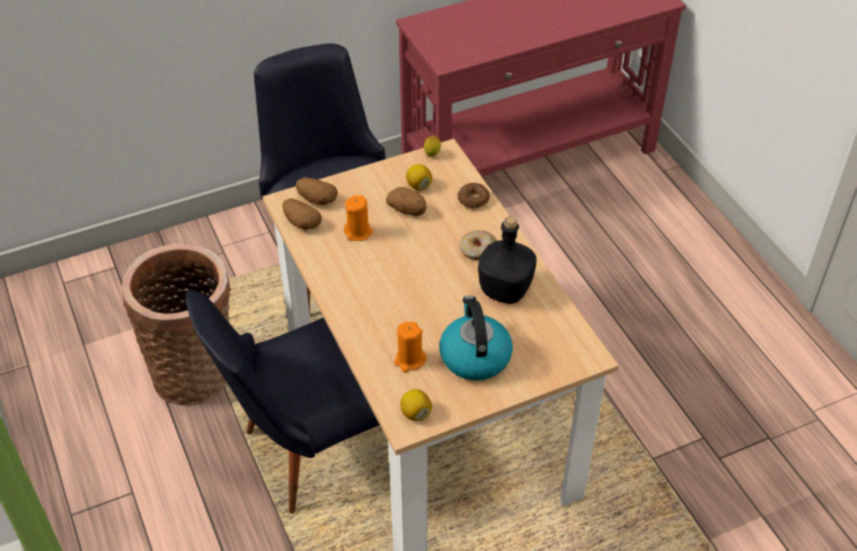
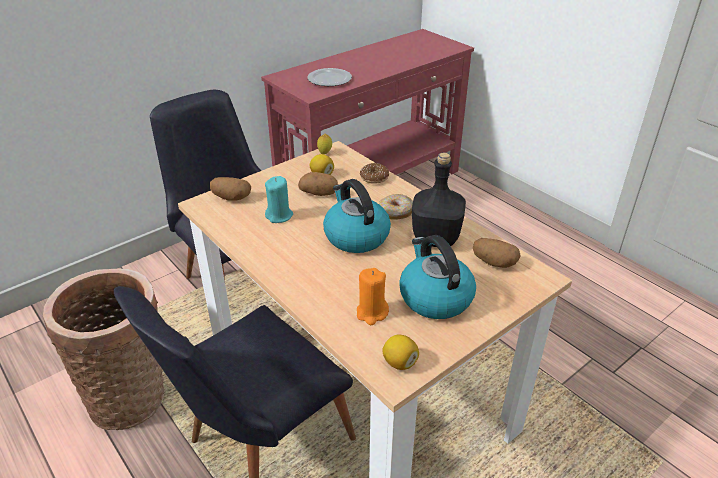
camera: 15 degrees left, 10 degrees down
(301, 223) = (221, 217): potato -> potato (494, 262)
(358, 232) = (279, 216): orange candle -> turquoise candle
(425, 272) = (355, 236): none -> kettle
(475, 38) = (329, 79): none -> plate

